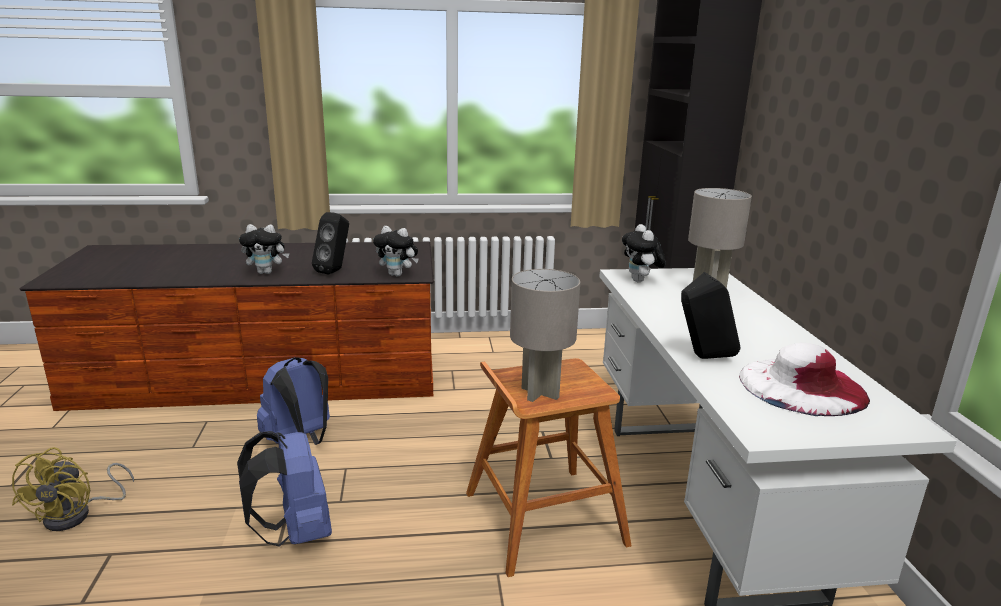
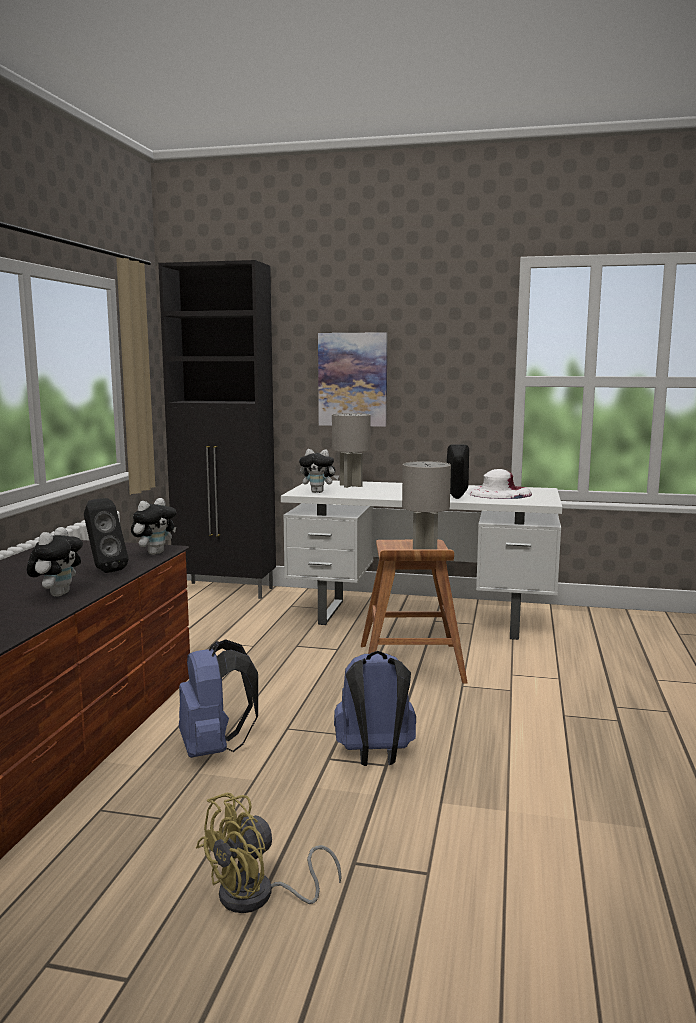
camera: 70 degrees left, 10 degrees down
(78, 515) = (258, 897): yellow fan -> yellow fan turned 120 degrees clockwise
(806, 144) = (353, 379): none -> picture

